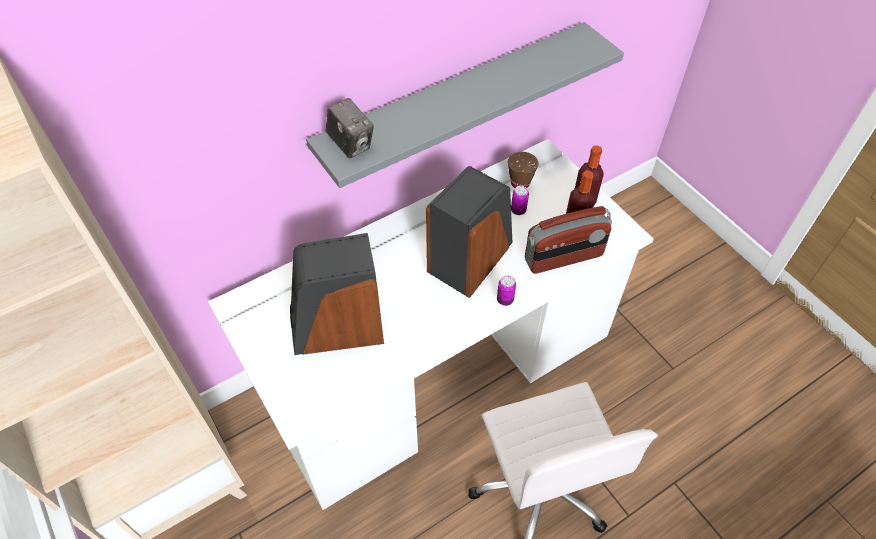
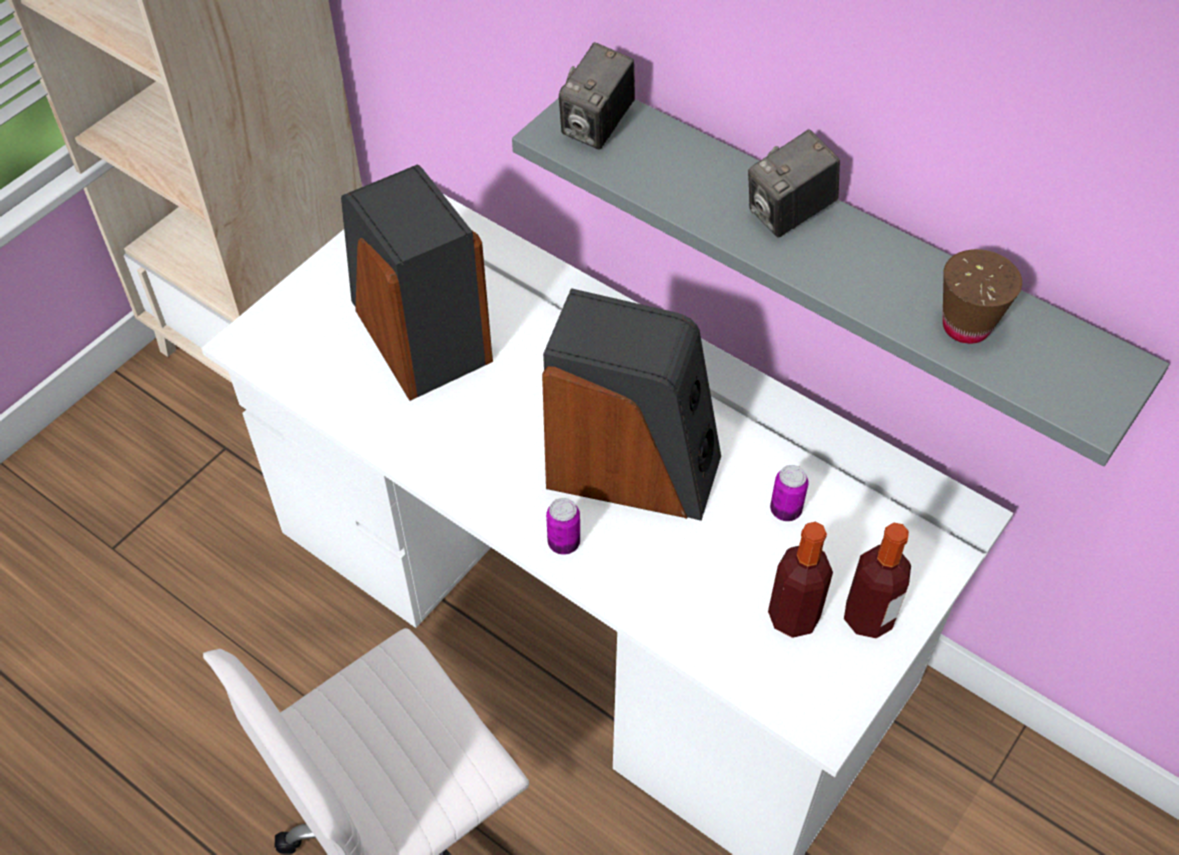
camera: 70 degrees right, 0 degrees up
(451, 96) = (789, 214): none -> camera
(520, 183) = (859, 495): brown cup -> brown cup (966, 326)
(564, 258) = (703, 614): radio -> none

